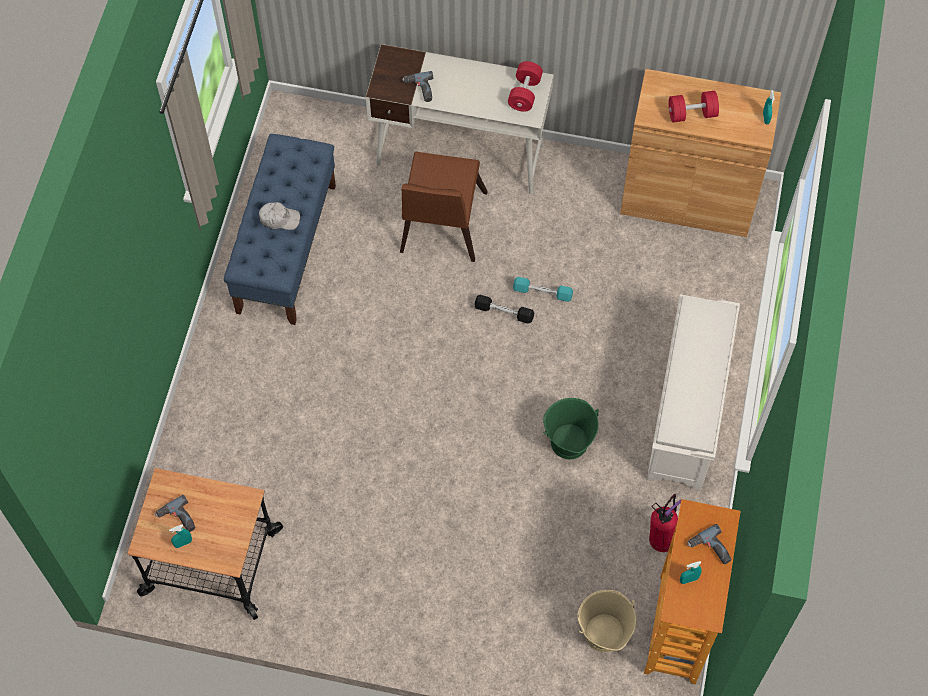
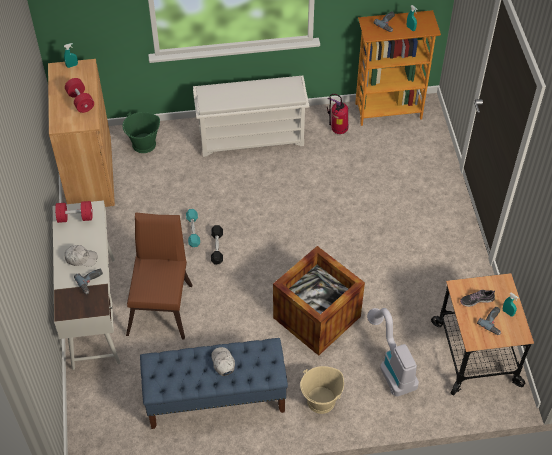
camera: 110 degrees left, 10 degrees down
(218, 513) = (476, 300): none -> shoe
(242, 453) = (391, 365): none -> vacuum cleaner
(348, 393) = (316, 317): none -> crate
(441, 227) = (162, 304): brown chair -> brown chair turned 75 degrees counterclockwise
(459, 86) = (81, 258): none -> white cap
(568, 442) = (296, 188): green bucket -> green bucket (144, 144)
(603, 633) = (409, 142): beige bucket -> beige bucket (321, 401)

